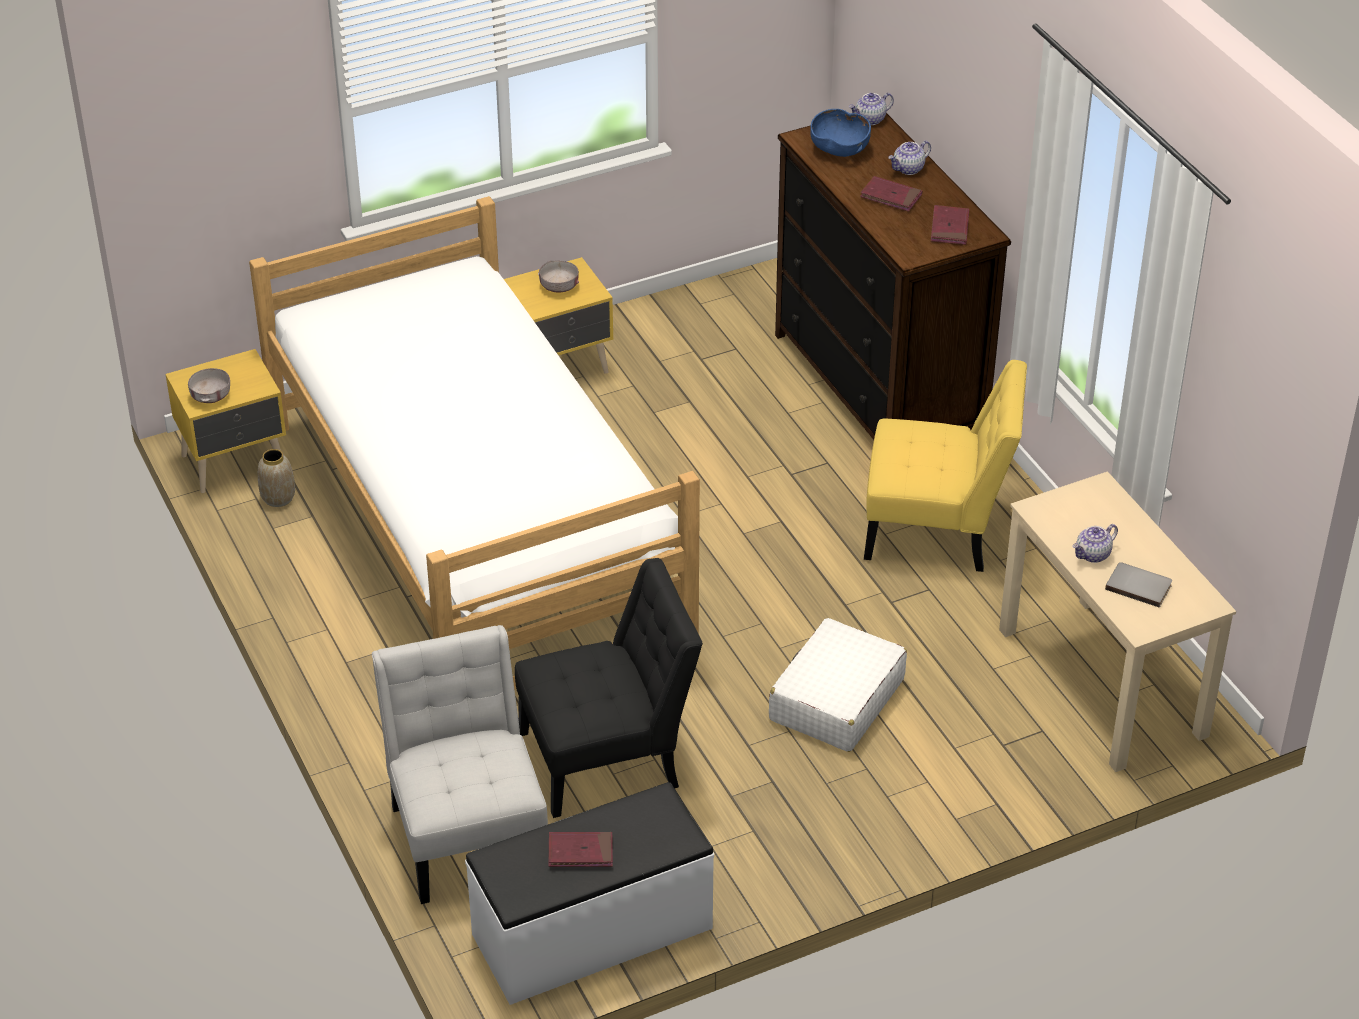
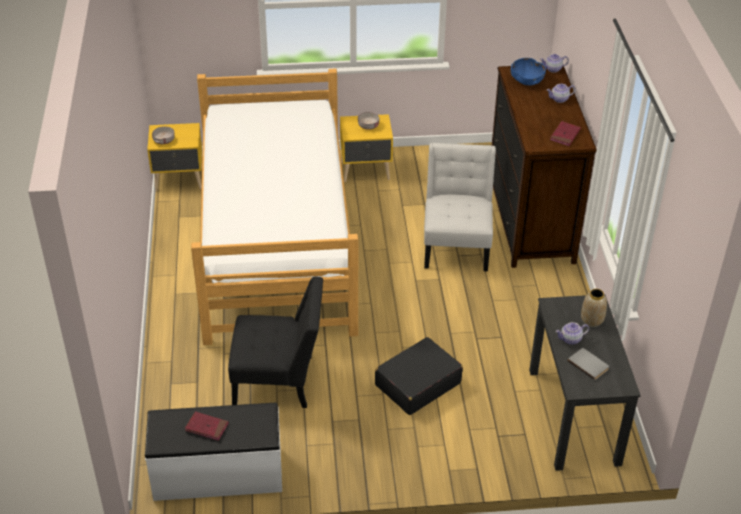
camera: 20 degrees right, 0 degrees up
(278, 498) = (190, 202): vase -> vase (591, 320)
(467, 832) = (184, 400): white chair -> white chair (456, 245)
(836, 700) = (417, 384): white suitcase -> black suitcase
(891, 196) = (541, 111): red book -> none
(937, 530) = (523, 305): yellow chair -> none
(1102, 682) = (574, 416): beige desk -> black desk

